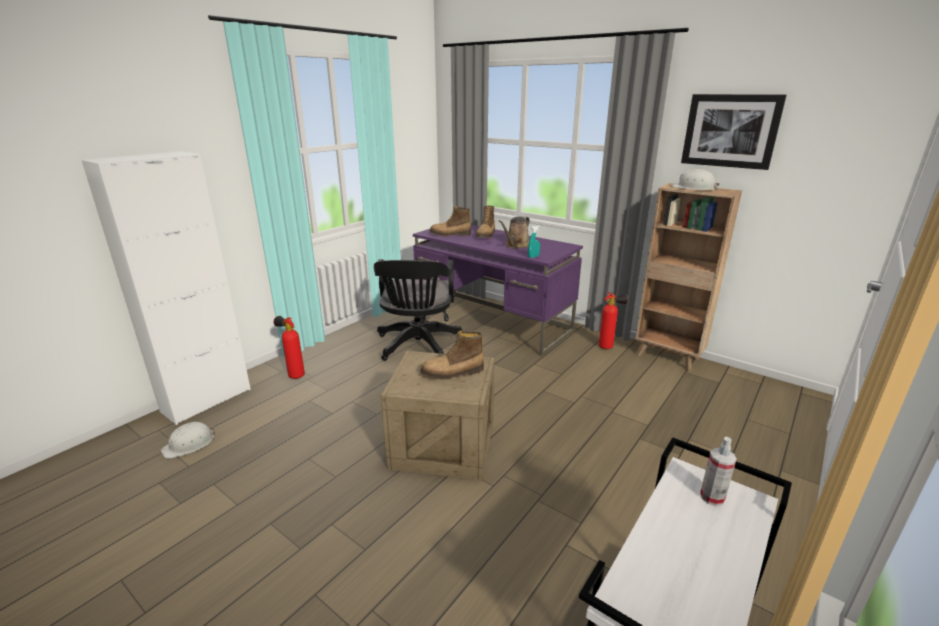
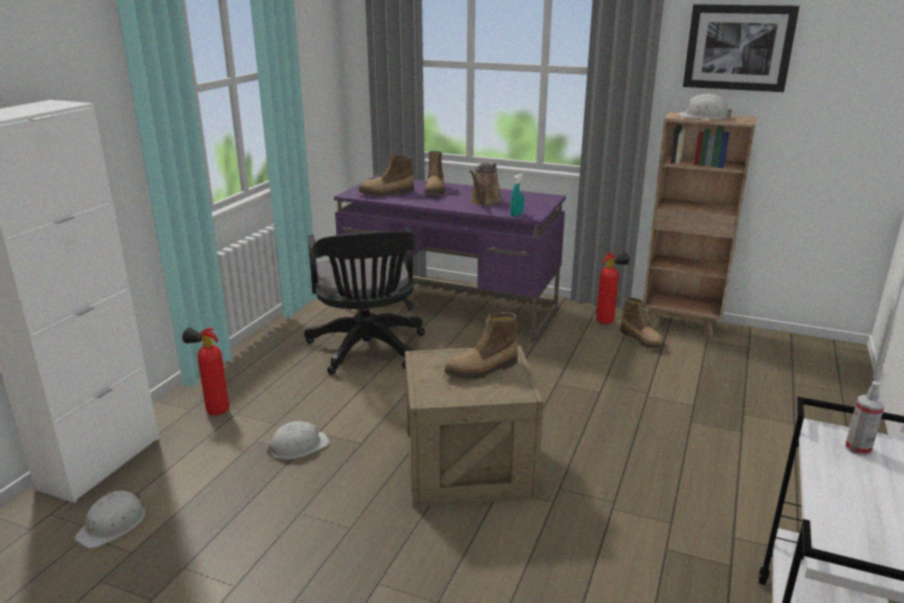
camera: 15 degrees left, 0 degrees up
(334, 409) = (298, 446): none -> white hard hat
(629, 365) = (642, 340): none -> boot

